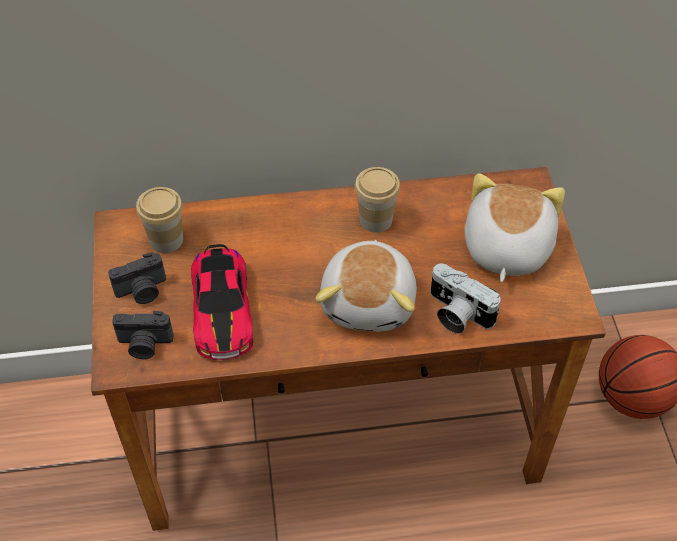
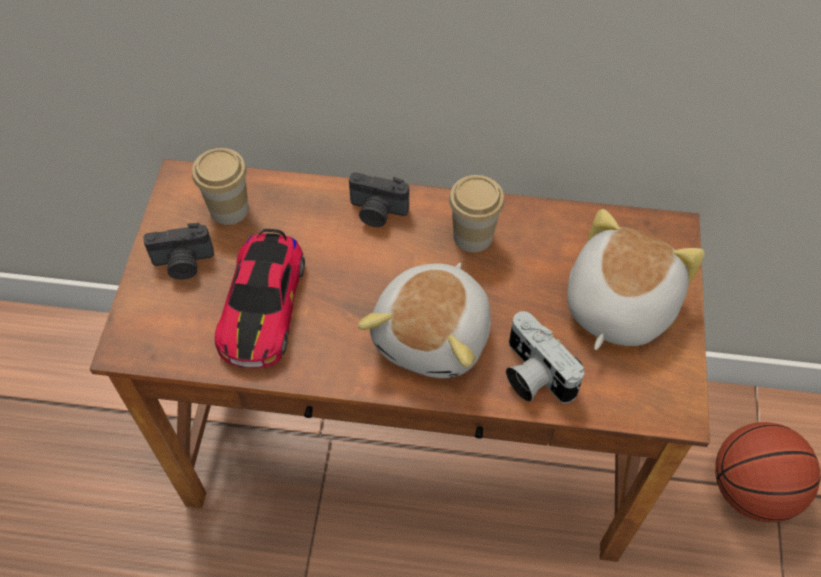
camera: 15 degrees right, 5 degrees up
(144, 345) = (164, 328): camera -> camera (377, 212)

